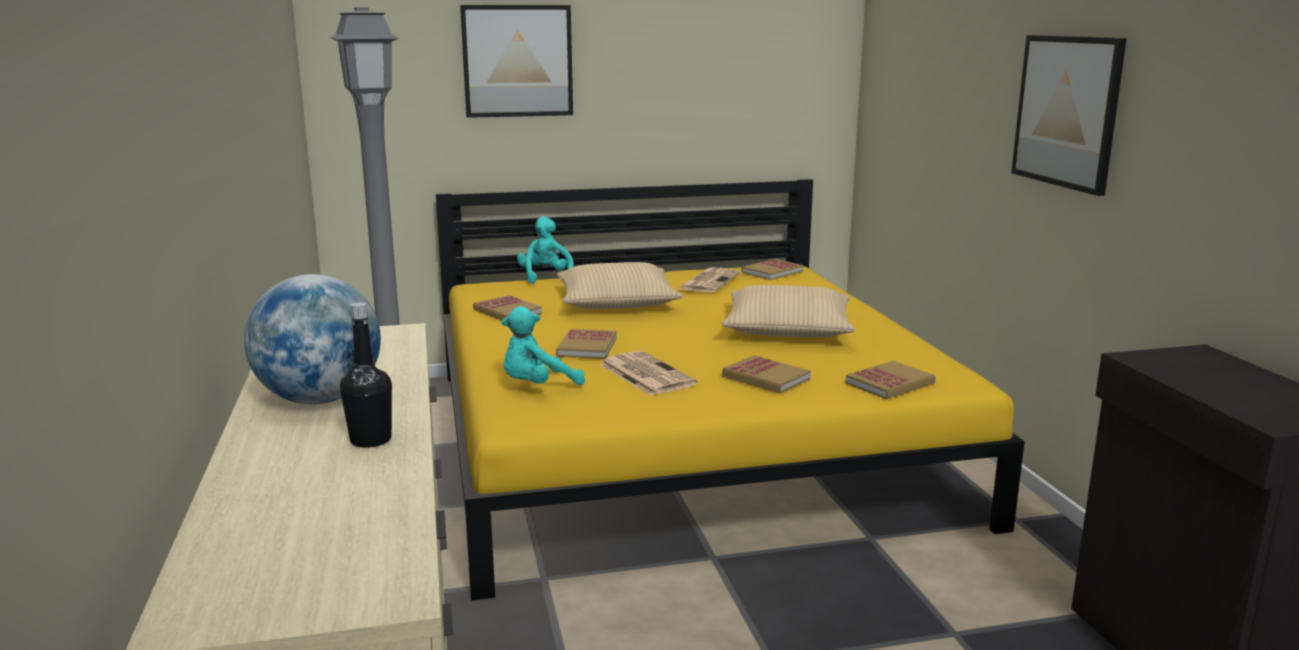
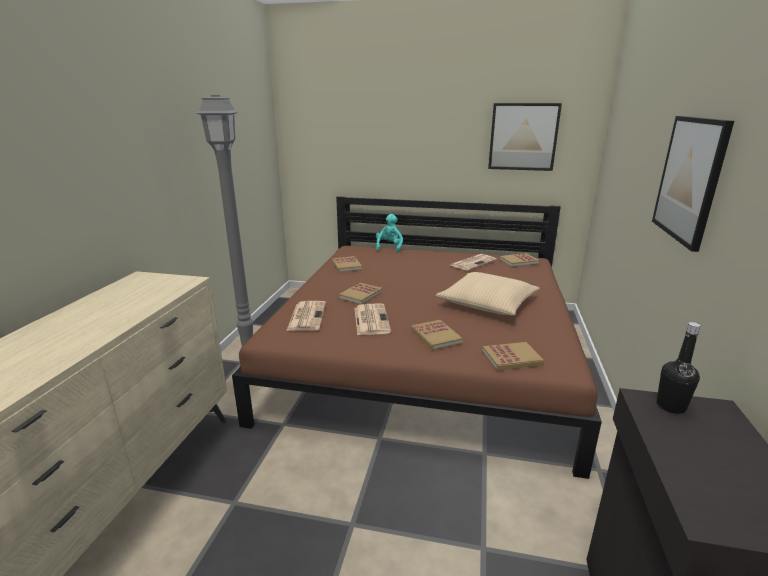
camera: 25 degrees right, 5 degrees up
(320, 400) = (81, 320): globe -> none
(371, 440) = (53, 354): black bottle -> black bottle (670, 406)
(517, 61) = (383, 125): picture -> picture (523, 137)
(537, 386) = (306, 316): turquoise plush toy -> newspaper
(616, 302) = (409, 268): beige pillow -> none
(682, 441) = (425, 355): yellow bed -> brown bed

